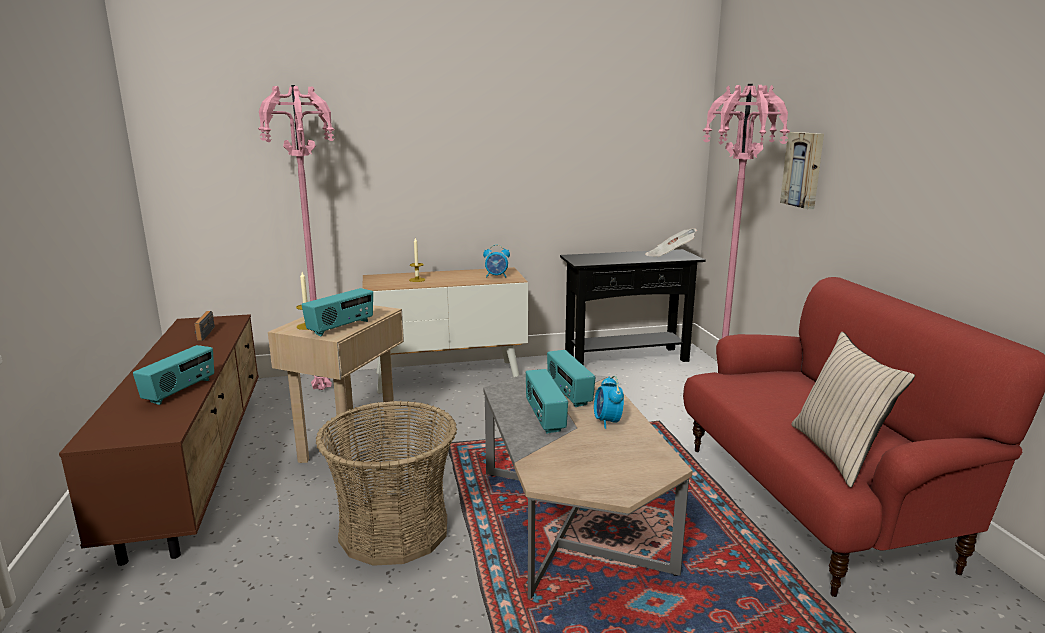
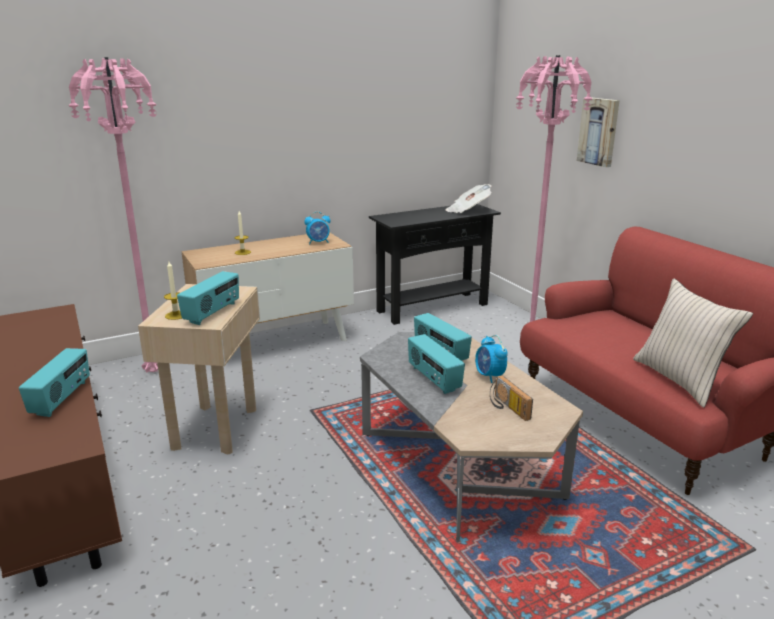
camera: 15 degrees left, 5 degrees up
(202, 334) = (36, 331): radio -> radio (507, 408)
(394, 530) = (304, 502): basket -> none

